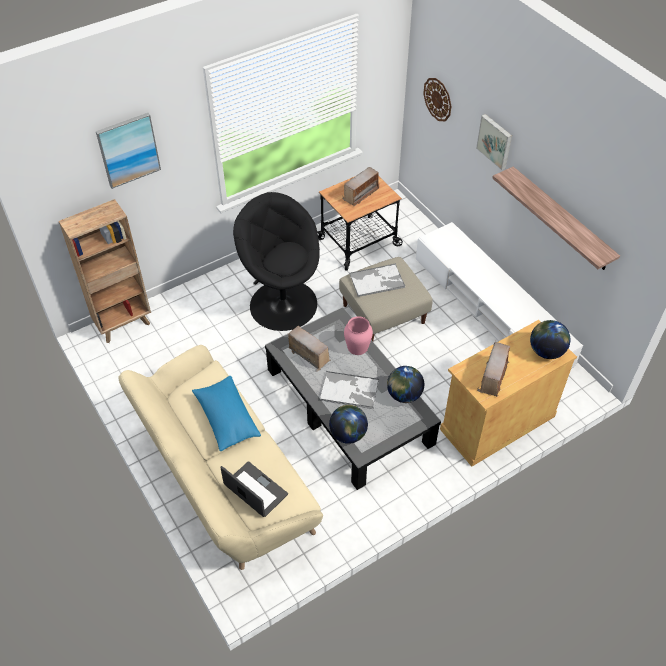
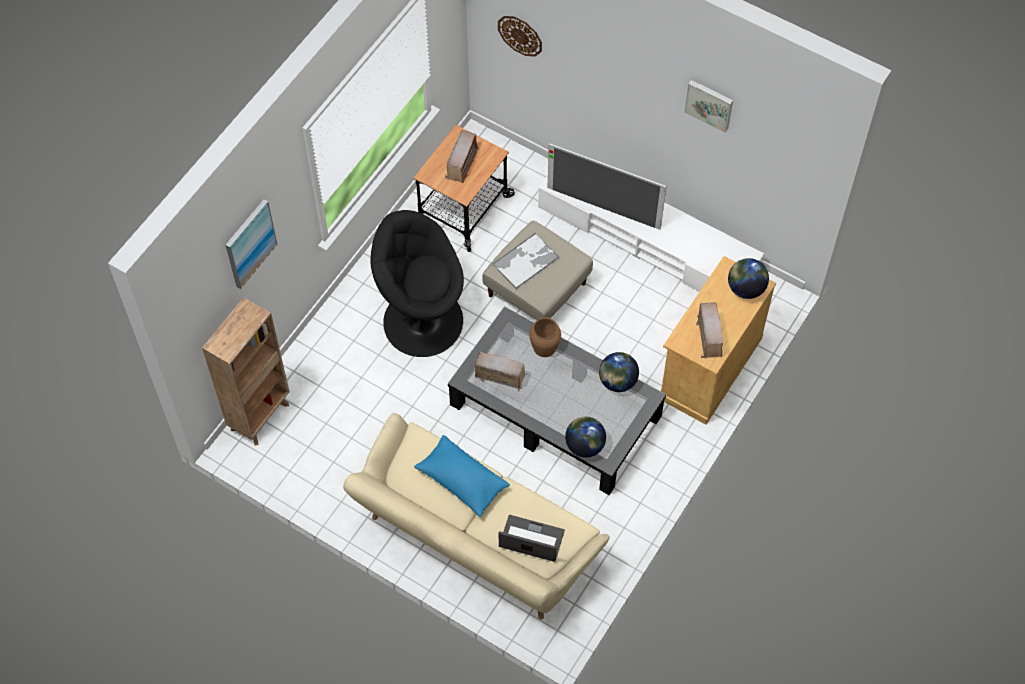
camera: 25 degrees left, 10 degrees up
(350, 390) = (562, 398): tray -> none
(357, 346) = (544, 347): pink vase -> brown vase
(461, 268) = (603, 208): none -> television
(495, 141) = (610, 75): picture -> picture (709, 104)
(561, 219) = (710, 142): shelf -> none

